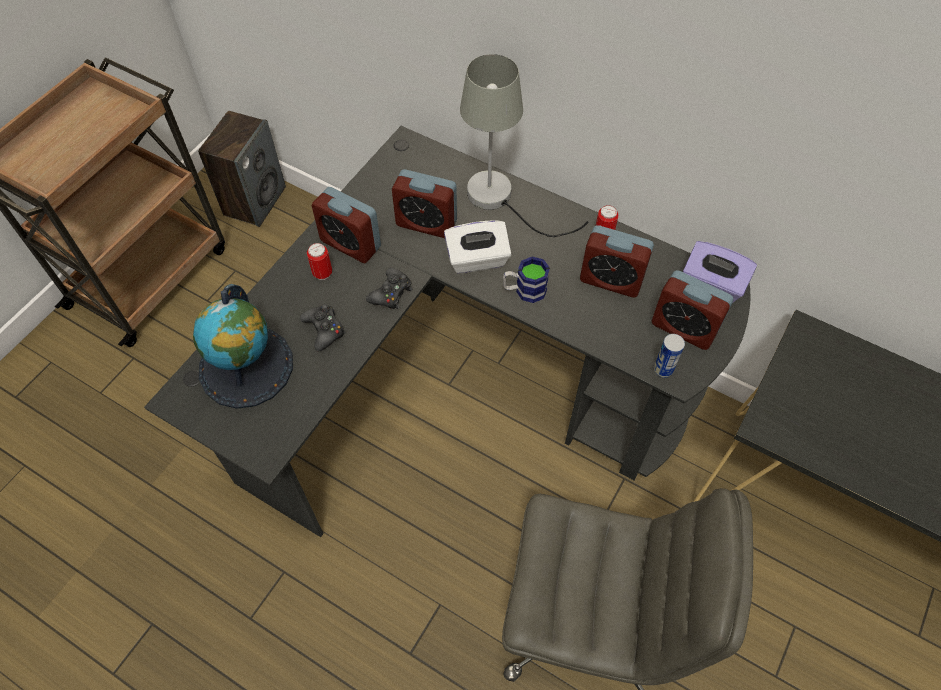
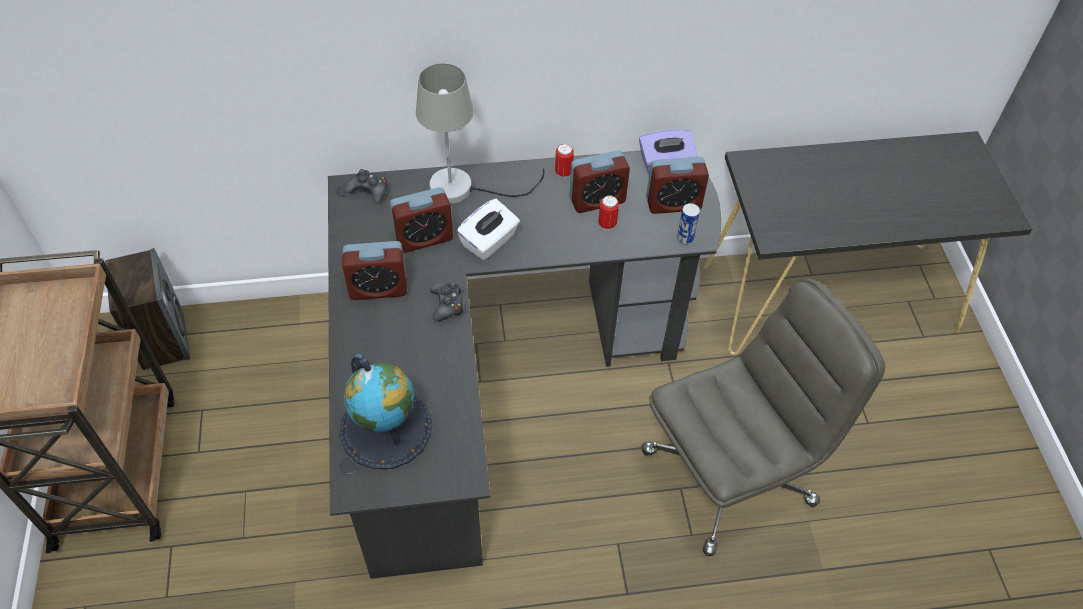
camera: 40 degrees left, 5 degrees down
(322, 273) = (377, 323): can -> can (607, 224)
(324, 330) = (421, 362): black game controller -> black game controller (369, 190)
(524, 290) = (544, 243): mug -> none

